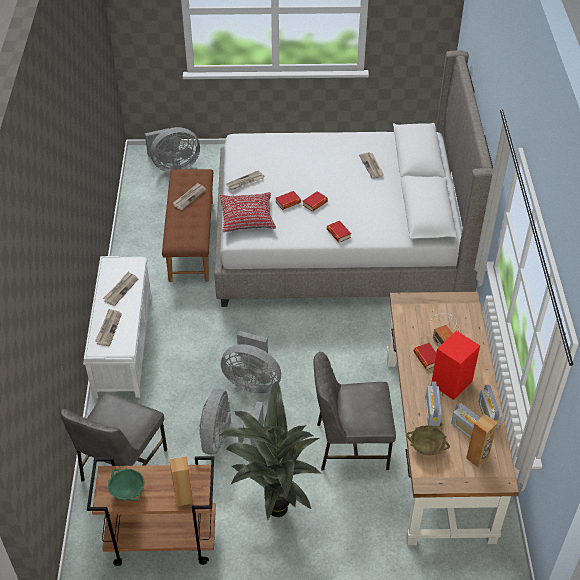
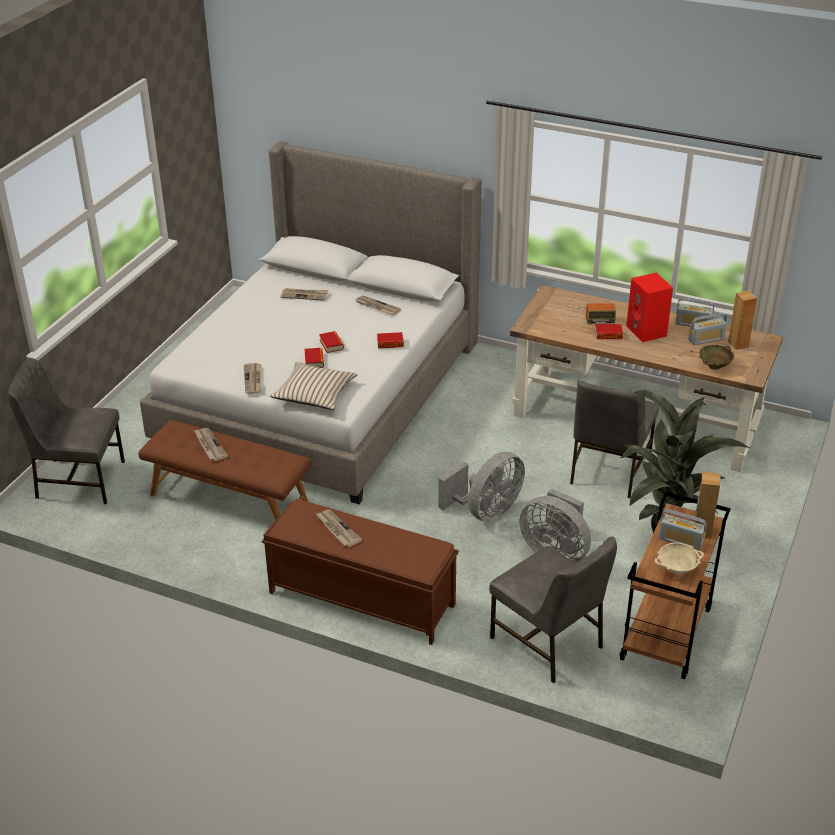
camera: 65 degrees left, 10 degrees down
(108, 328) = (396, 553): newspaper -> newspaper (376, 307)
(123, 343) = (360, 598): white bench -> brown bench
(128, 491) = (677, 569): green bowl -> beige bowl
(173, 166) = (78, 480): grey fan -> grey chair
(247, 217) = (314, 393): red pillow -> beige pillow
(432, 411) = (674, 351): radio -> radio (680, 541)

